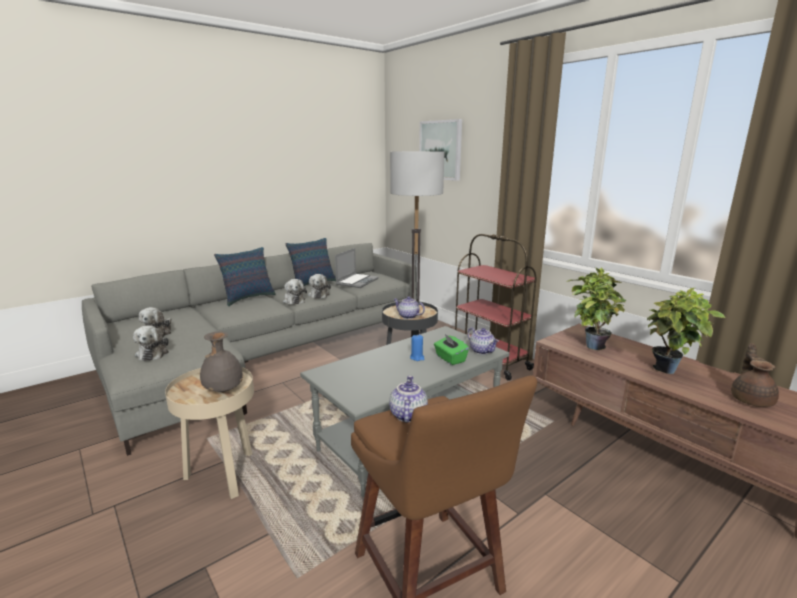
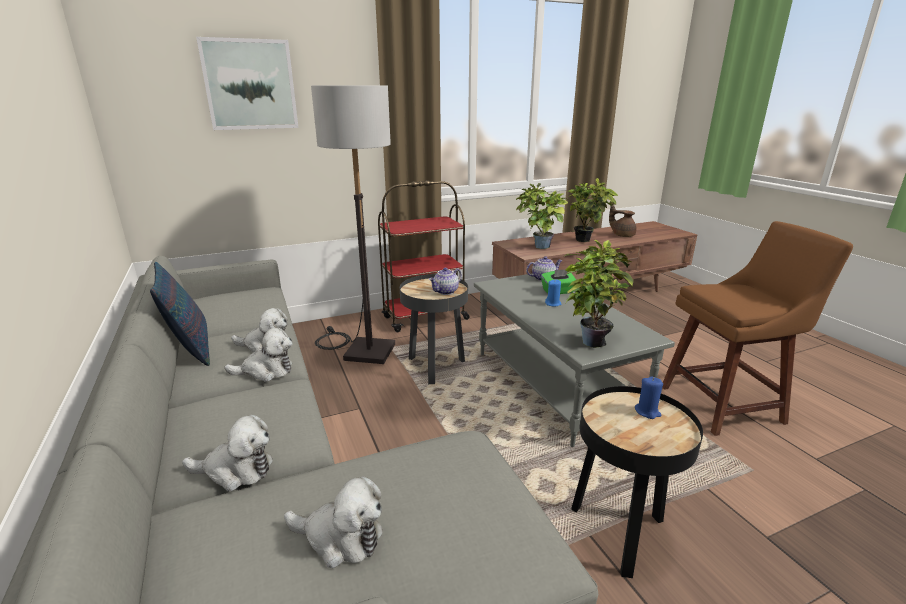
camera: 75 degrees left, 5 degrees up
(153, 353) = (458, 529): plush toy -> plush toy (236, 470)
(223, 390) = (647, 412): grey vase -> blue candle
(223, 475) = (618, 532): beige side table -> black side table
(248, 298) = (200, 419): blue pillow -> none
(345, 374) = (589, 340): none -> potted plant
(357, 281) = (234, 313): laptop -> none
(407, 415) = (724, 298): teapot -> none

